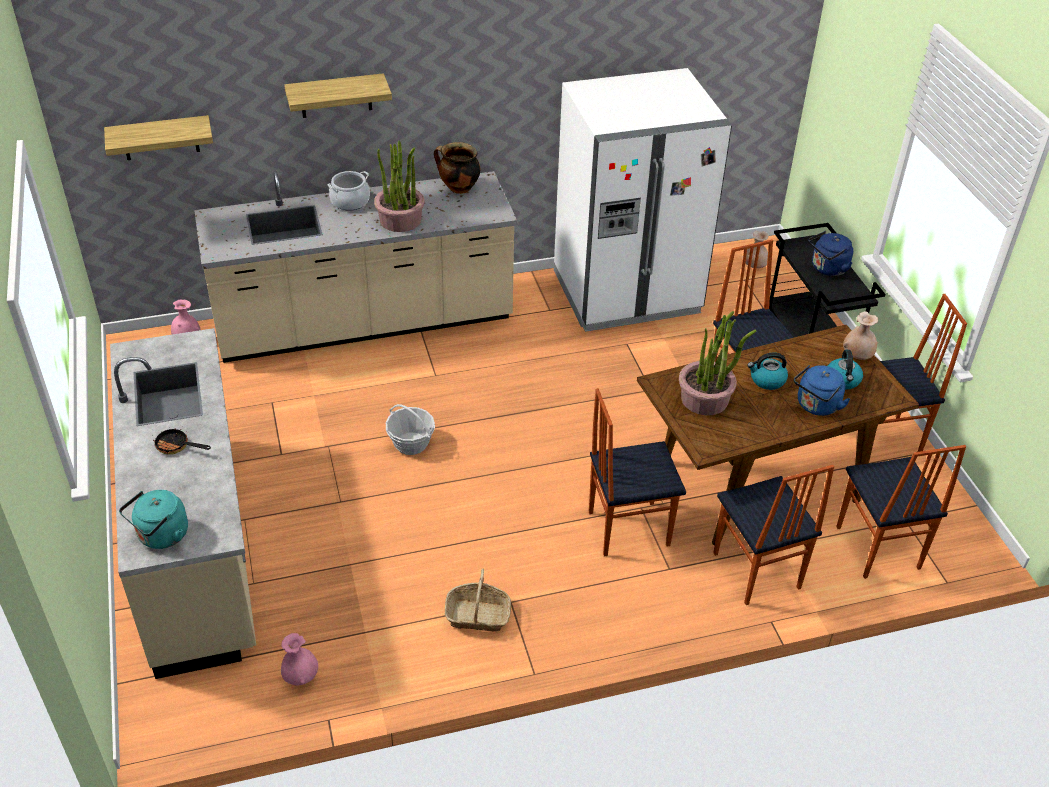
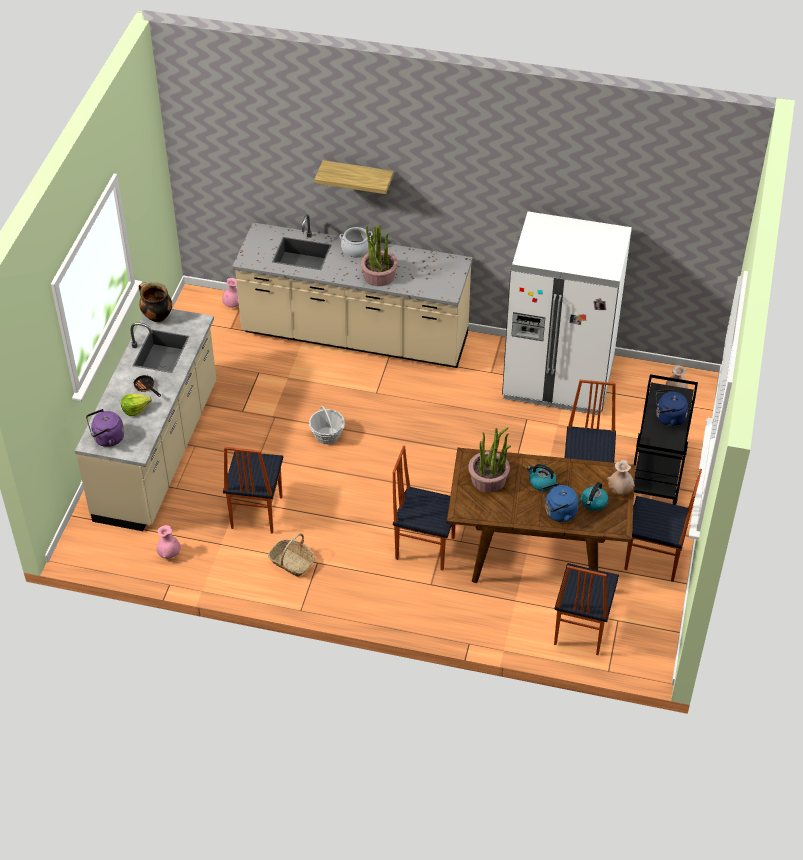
camera: 30 degrees right, 5 degrees up
(160, 138) = (236, 171): shelf -> none
(161, 536) = (107, 439): turquoise kettle -> purple kettle
(179, 480) = (135, 409): none -> lettuce
(458, 188) = (436, 263): cooking pot -> cooking pot (156, 316)
(755, 571) = (485, 609): chair -> chair (255, 513)

